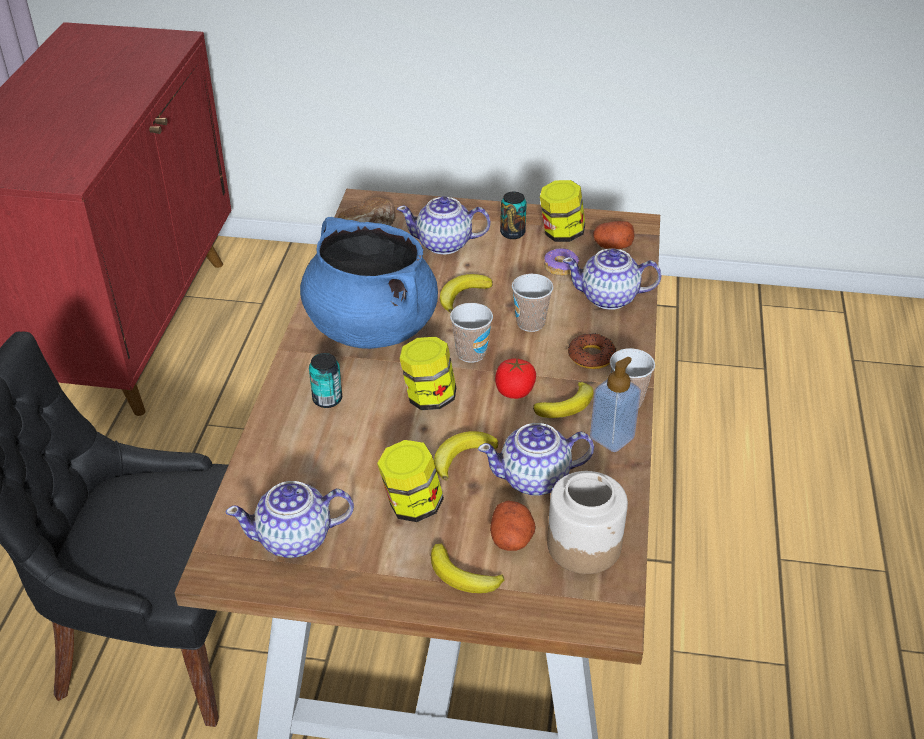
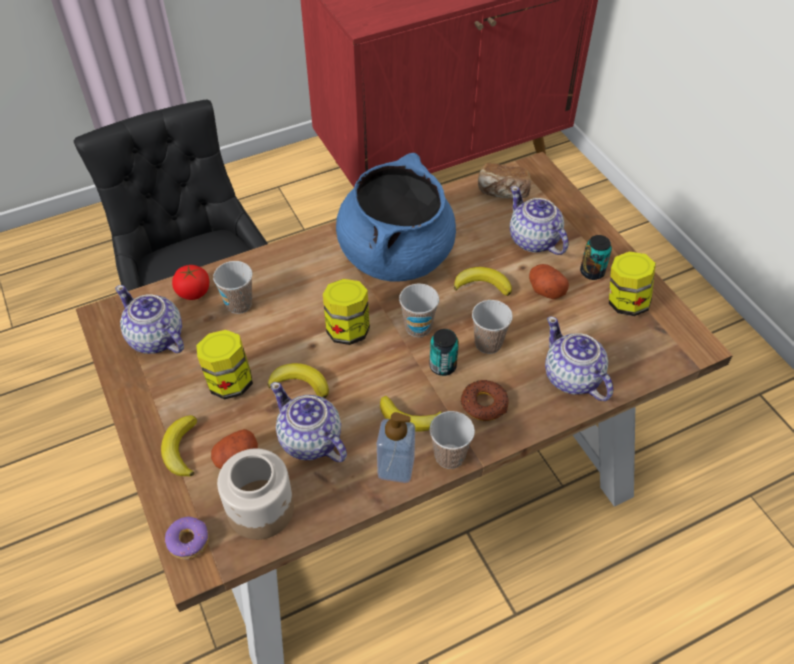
camera: 55 degrees right, 10 degrees up
(316, 456) = (239, 304): none -> cup
(327, 399) = (299, 277): can -> can (442, 366)
(514, 391) = (398, 376): tomato -> tomato (193, 292)
(560, 267) = (580, 325): donut -> donut (189, 541)
(612, 246) = (646, 344): potato -> potato (545, 289)

